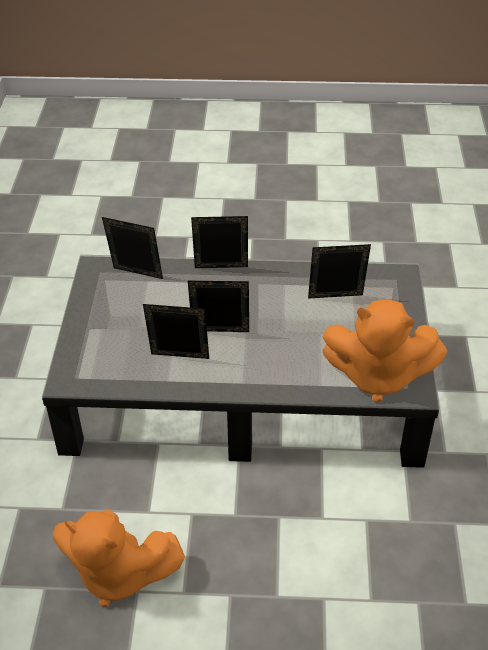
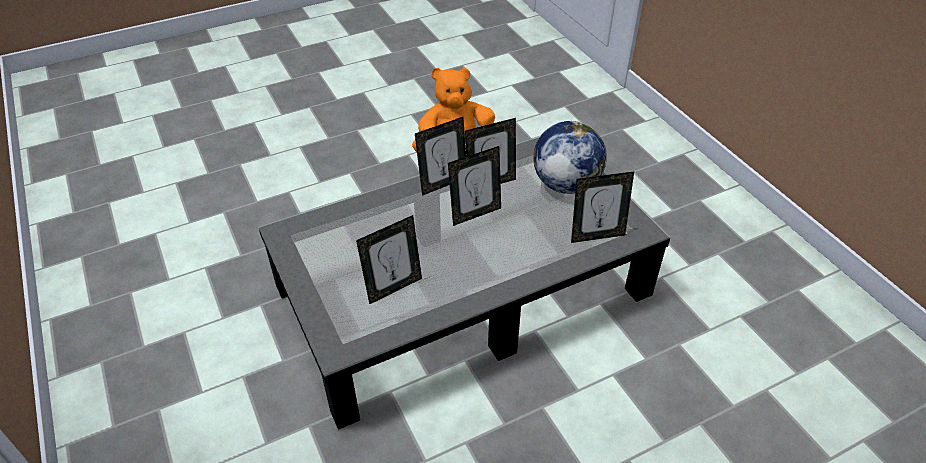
camera: 150 degrees right, 0 degrees up
(111, 329) = (565, 184): none -> globe
(221, 270) = (526, 273): picture frame -> picture frame (443, 184)
(377, 376) = (320, 231): orange plush toy -> none

